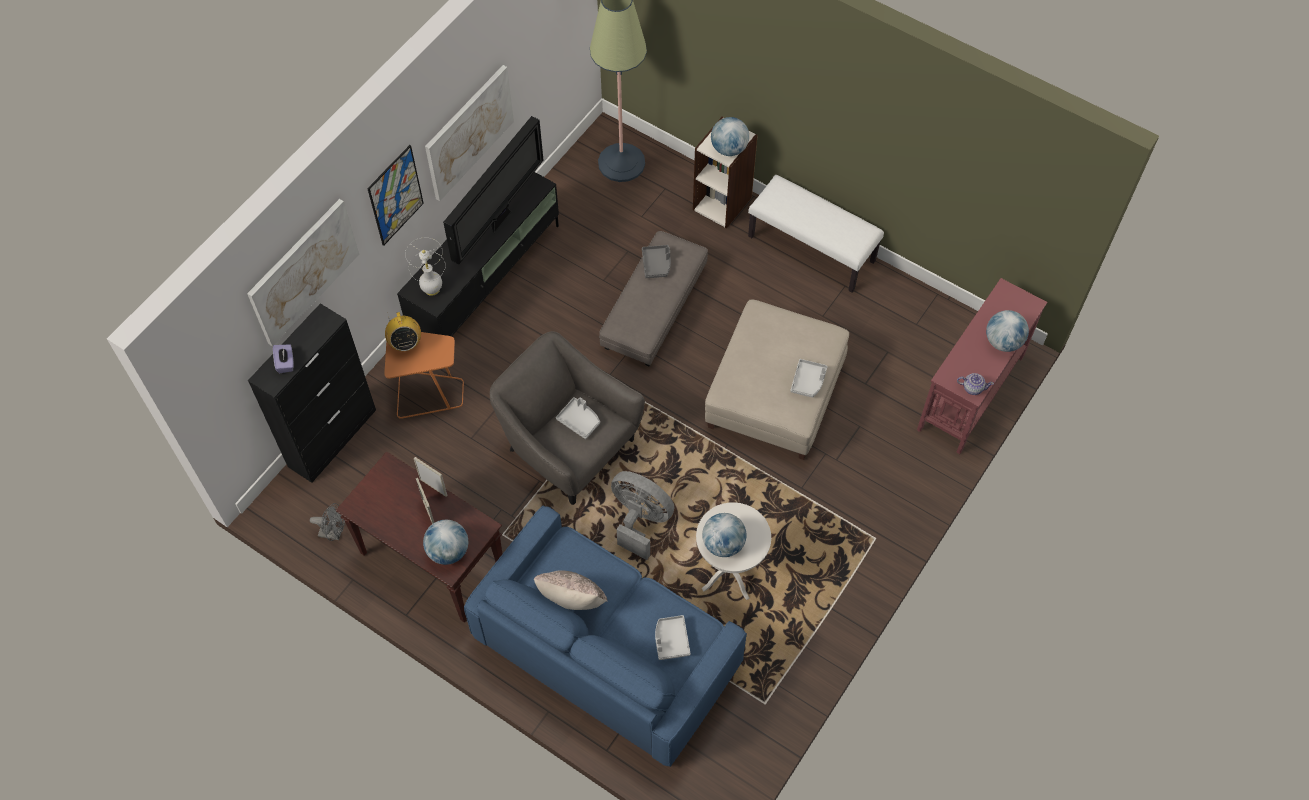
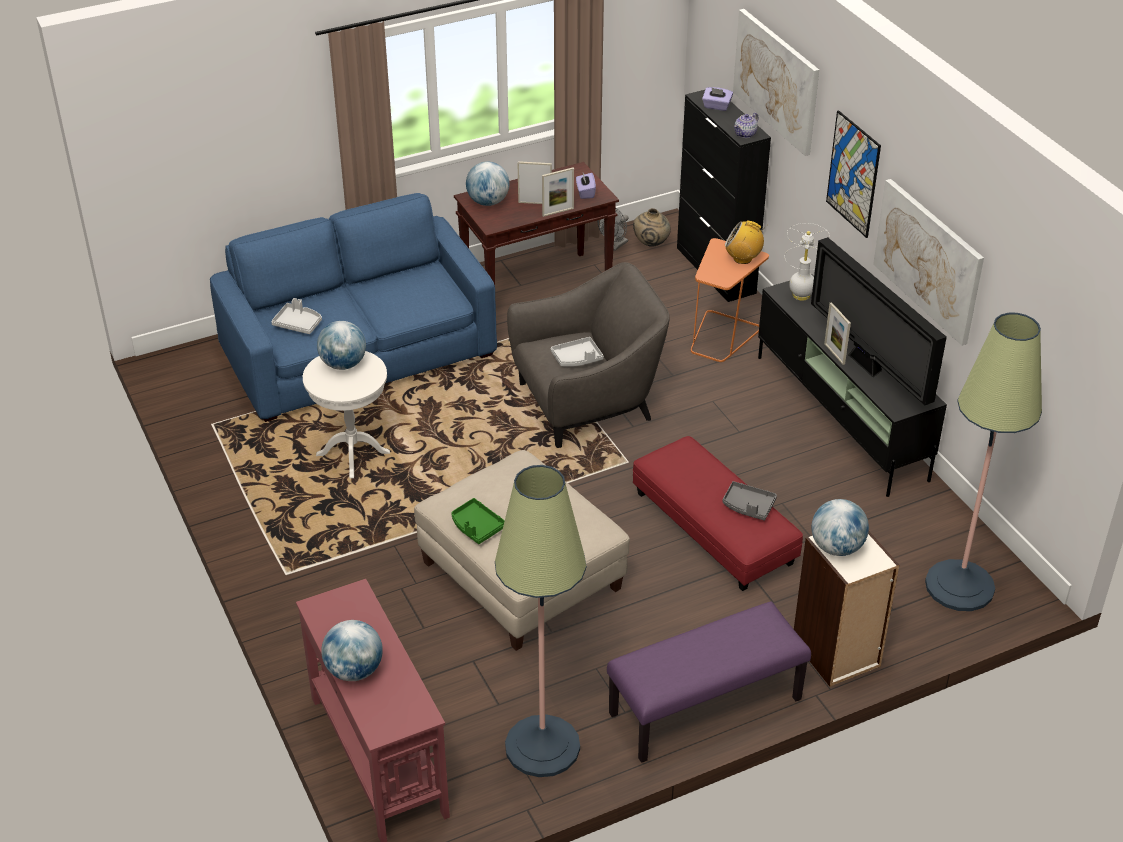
camera: 120 degrees right, 20 degrees down
(316, 505) = (651, 244): none -> beige vase
(390, 481) = (585, 193): none -> purple tissue box
(497, 242) = (834, 354): none -> picture frame
(572, 602) = (392, 285): beige pillow -> none
(640, 520) = (464, 419): grey fan -> none
(654, 308) = (713, 528): grey ottoman -> red ottoman
(808, 381) = (476, 527): grey tray -> green tray
(812, 248) = (705, 708): white bench -> purple bench
(900, 313) = (542, 746): none -> floor lamp
(972, 388) = (322, 609): teapot -> teapot (745, 134)

